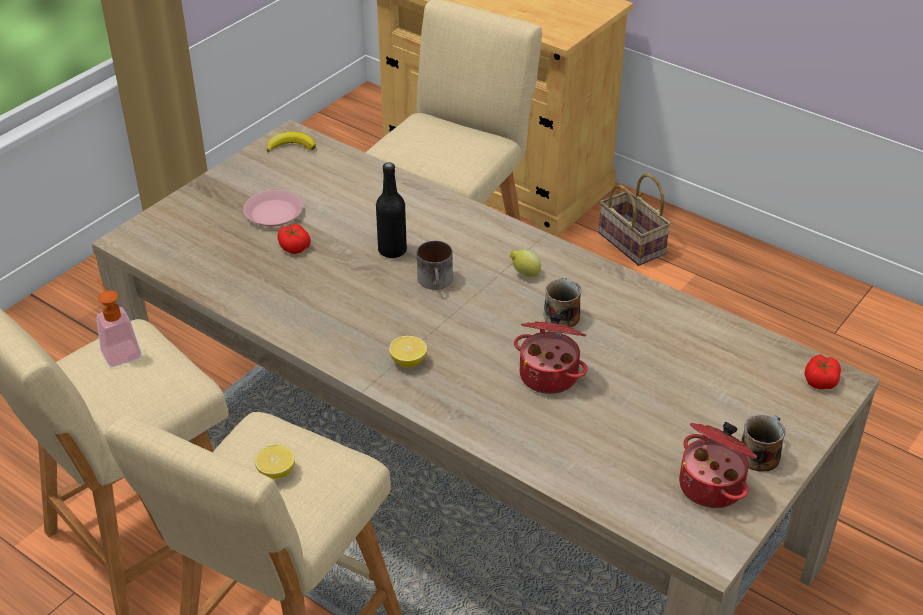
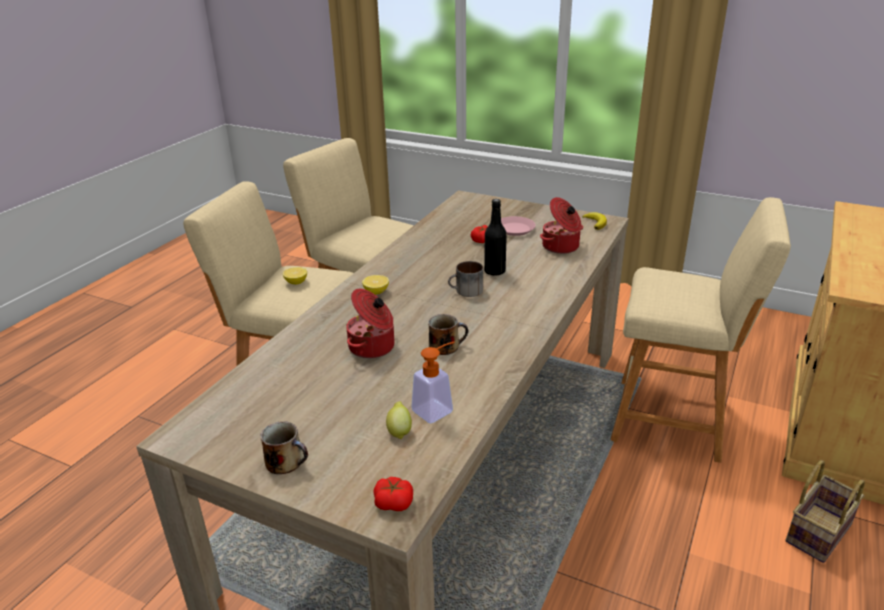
camera: 80 degrees right, 10 degrees down
(119, 349) = (390, 225): soap dispenser -> soap dispenser (437, 408)
(524, 274) = (491, 325): lemon -> lemon (399, 431)
(712, 485) = (250, 435): cooking pot -> cooking pot (561, 247)

